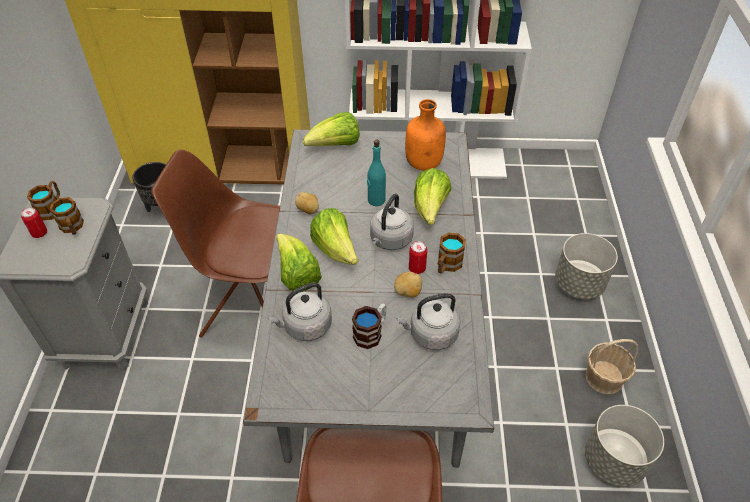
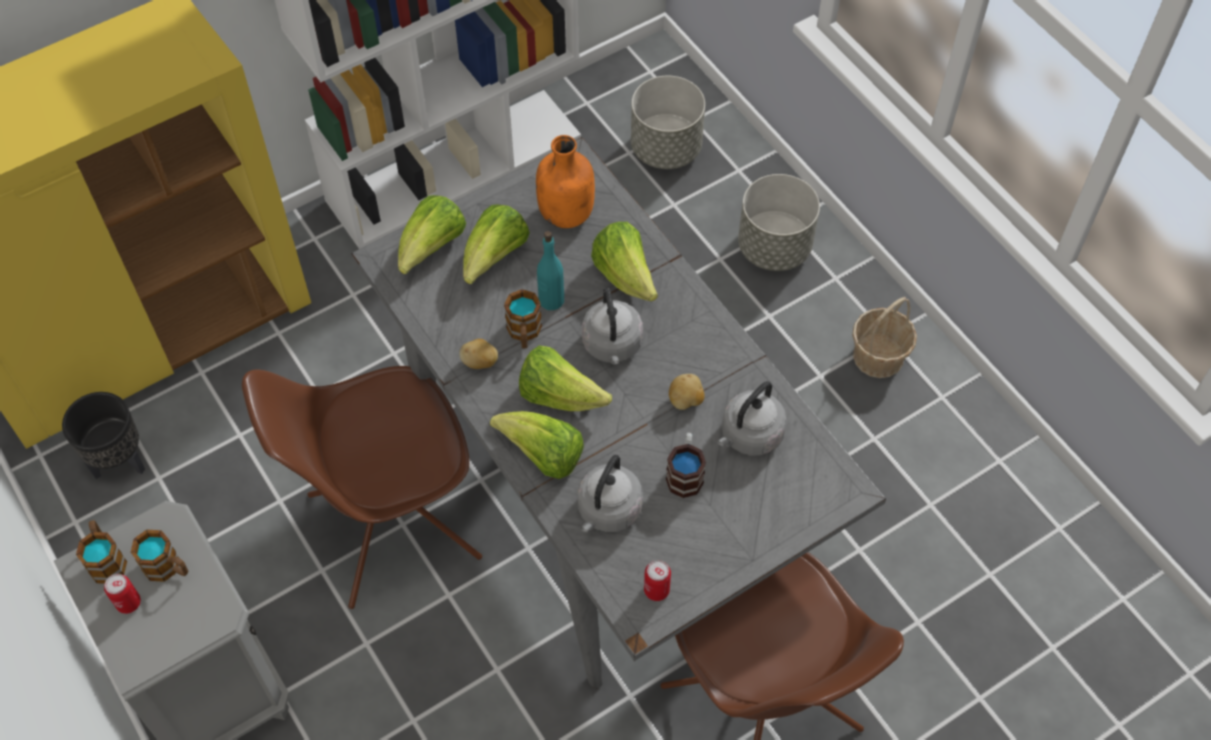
camera: 35 degrees left, 10 degrees up
(364, 165) = (494, 258): none -> lettuce
(417, 268) = (672, 364): can -> can (656, 590)
(447, 265) = (702, 340): mug -> mug (524, 333)
(614, 460) = (948, 449): grey planter -> grey planter (666, 148)

